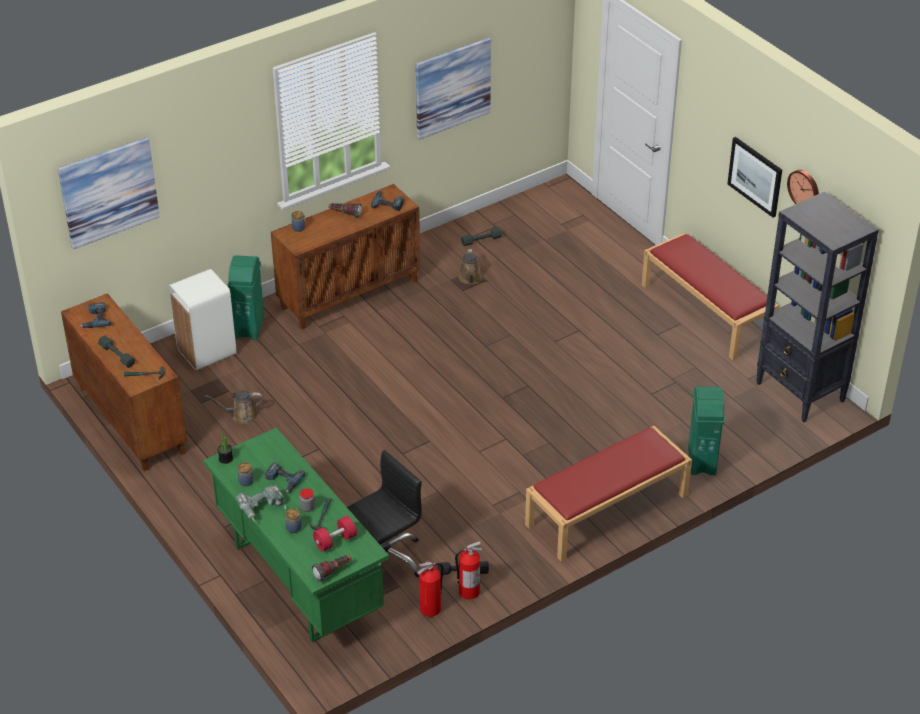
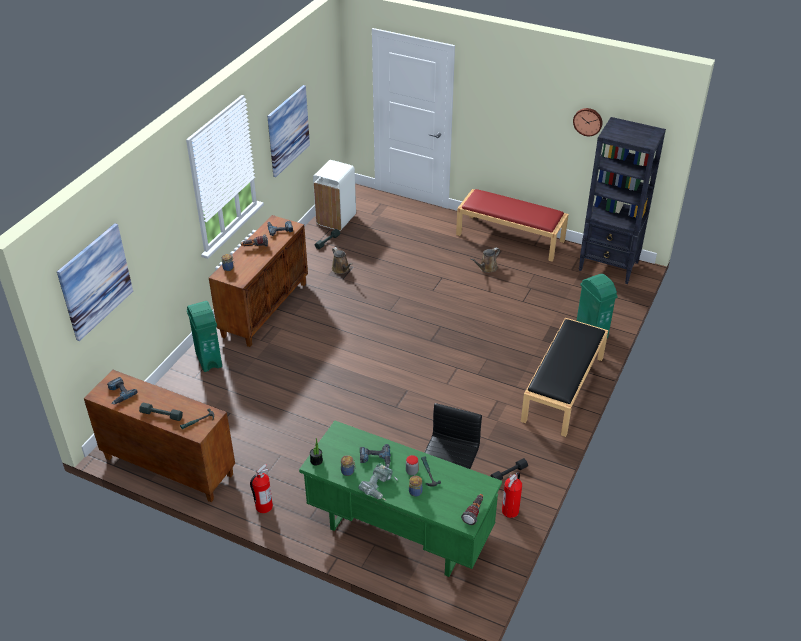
camera: 30 degrees left, 0 degrees up
(206, 352) = (189, 390): white trash can -> white trash can (335, 219)
(241, 416) = (255, 428): brown watering can -> brown watering can (486, 268)
(335, 541) = (454, 488): red dumbbell -> none
(468, 591) = (524, 486): fire extinguisher -> fire extinguisher (263, 506)
(606, 510) = (563, 389): red bench -> black bench
(755, 176) = (538, 126): picture -> none

